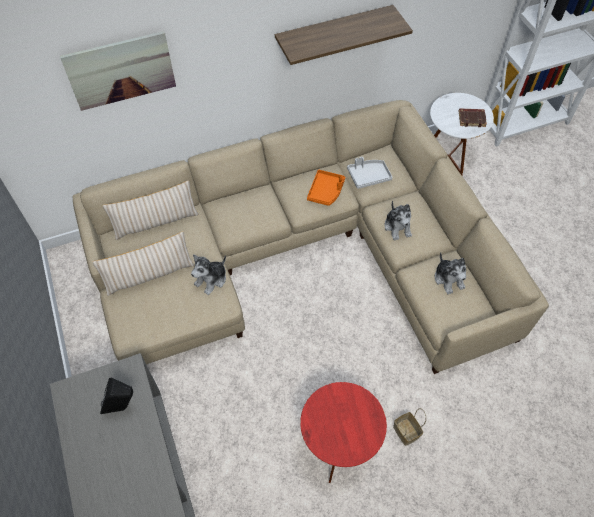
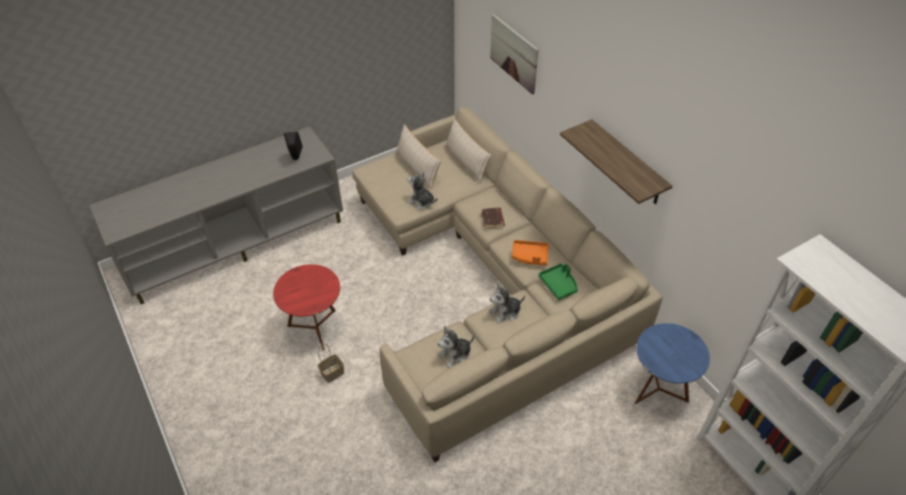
camera: 80 degrees right, 10 degrees down
(368, 176) = (559, 285): grey tray -> green tray
(449, 157) = (658, 390): white side table -> blue side table
(472, 119) = (669, 361): brown book -> brown book (493, 219)

